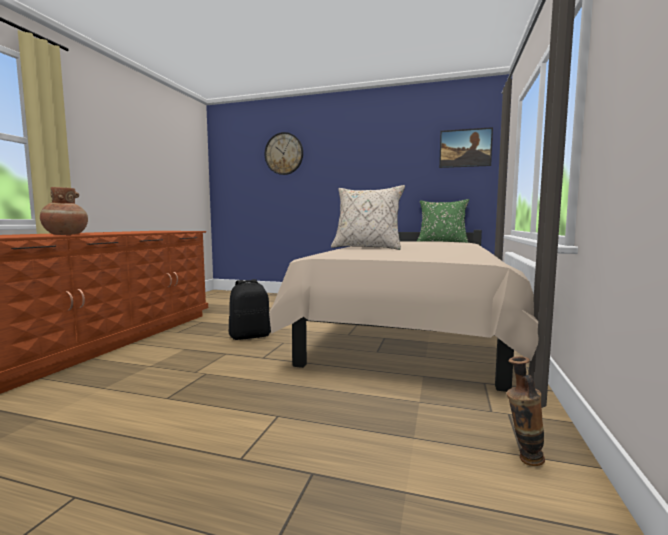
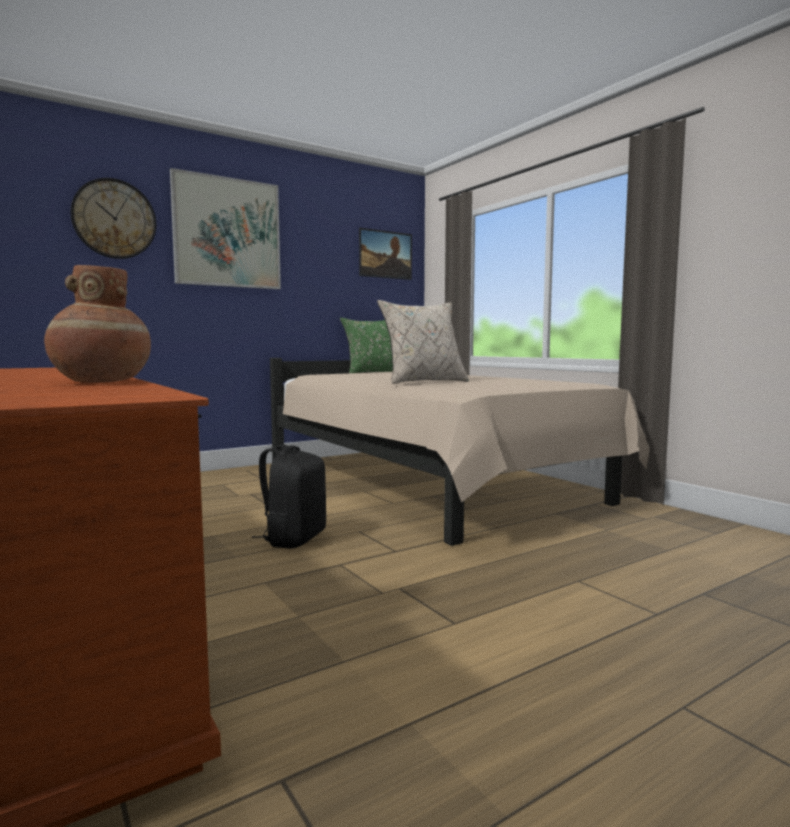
camera: 50 degrees left, 0 degrees up
(342, 151) = (227, 233): none -> picture
(523, 459) = (723, 534): vase -> none

